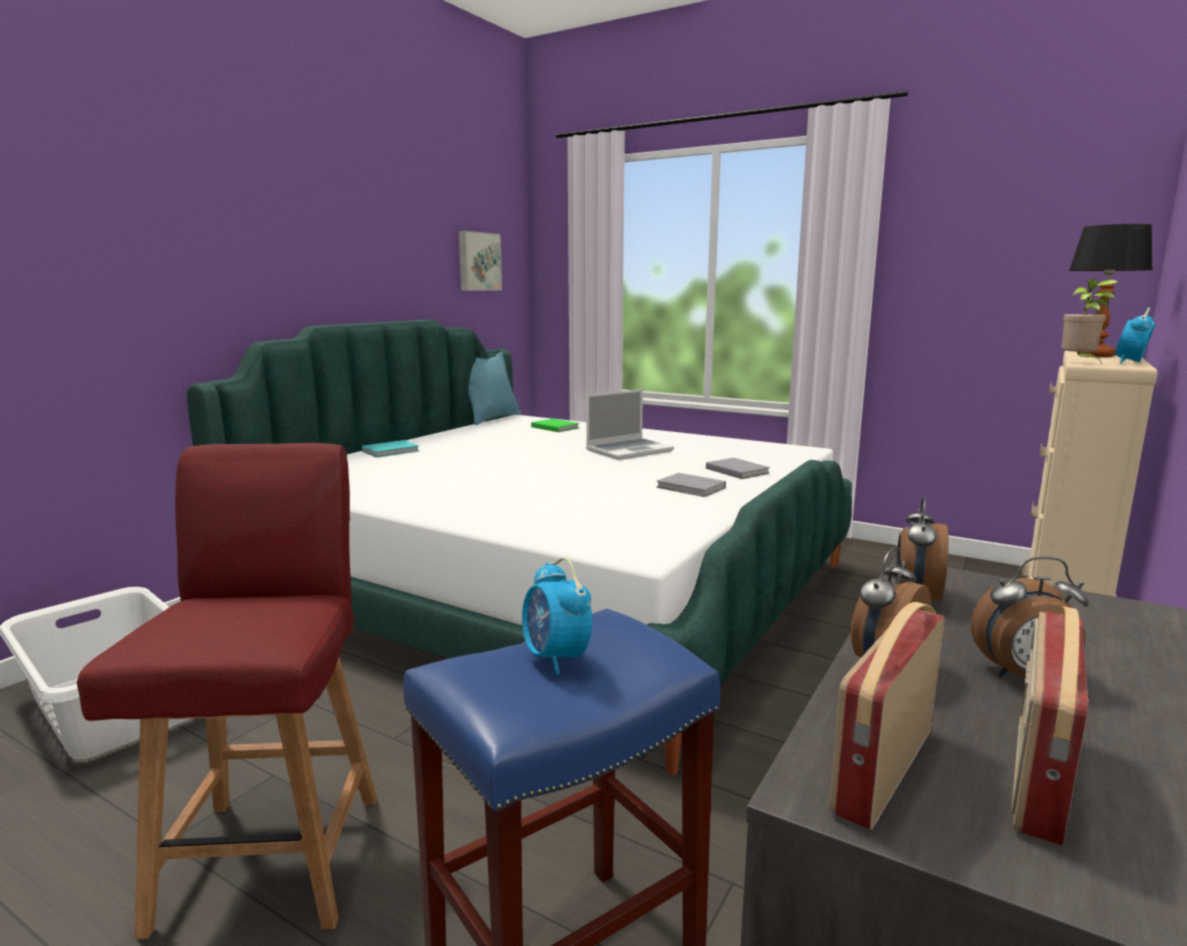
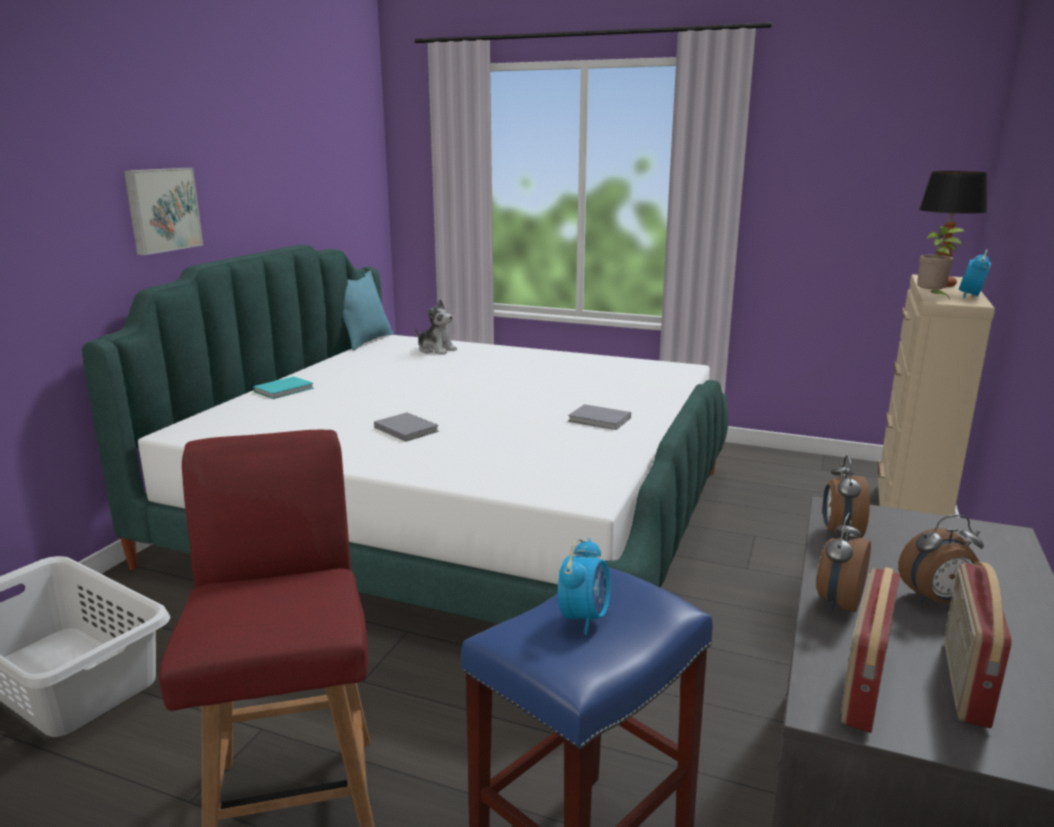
camera: 10 degrees left, 5 degrees up
(478, 261) = (340, 176): picture -> picture (162, 210)
(554, 427) = (436, 350): green book -> plush toy
(556, 658) = (584, 617): alarm clock -> alarm clock turned 120 degrees counterclockwise
(629, 450) = (523, 377): laptop -> none
(736, 470) = (633, 396): grey book -> grey book (406, 429)

